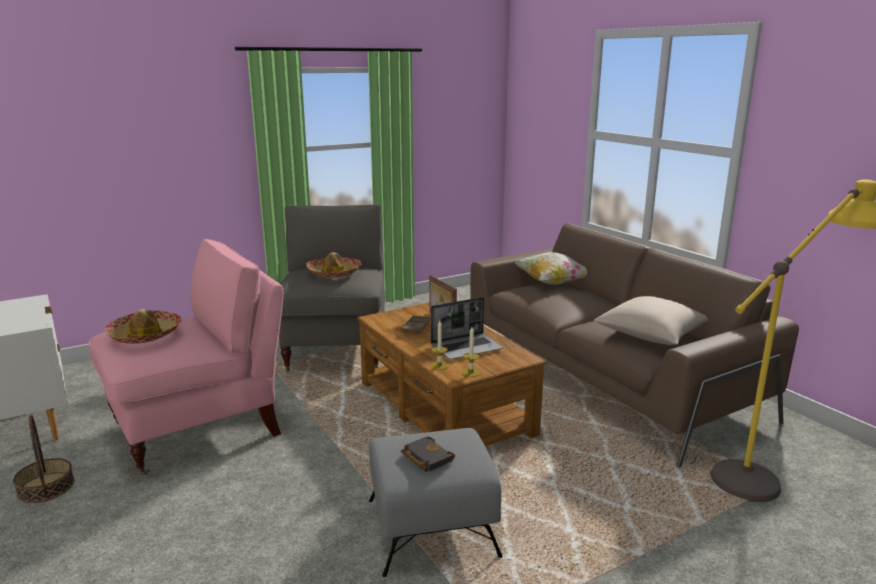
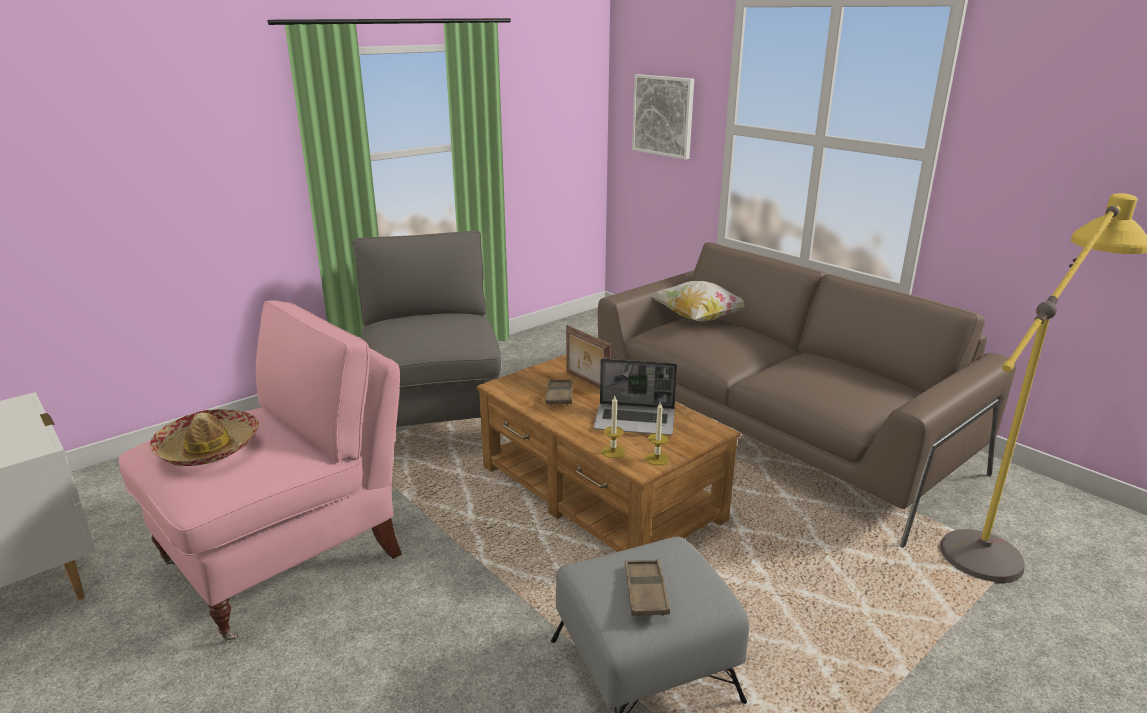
camera: 10 degrees left, 5 degrees up
(46, 487) = (88, 679): basket -> none
(334, 273) = (433, 327): hat -> none
(425, 457) = (645, 592): black book -> brown tray
(467, 347) = (636, 421): laptop -> laptop turned 45 degrees clockwise
(544, 125) = (663, 116): none -> picture
(651, 334) = (848, 384): beige pillow -> none

